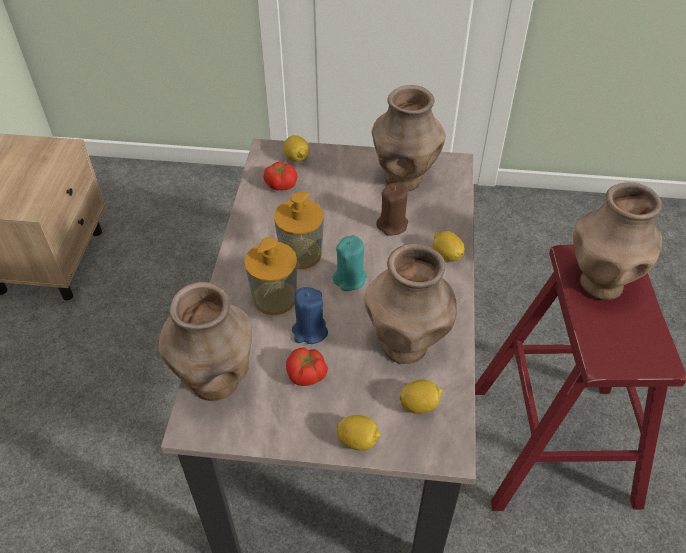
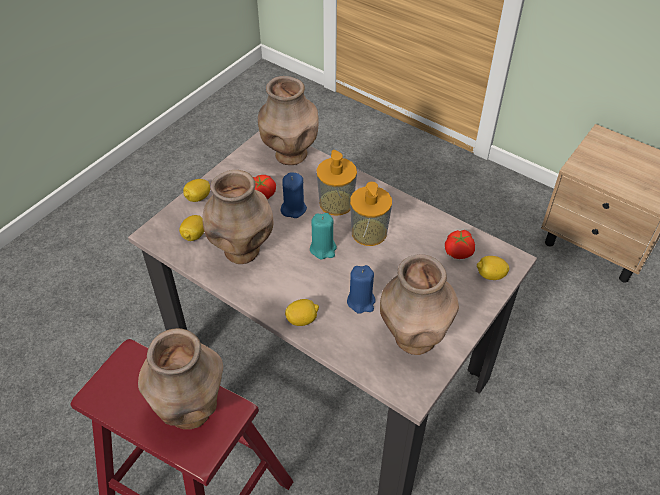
camera: 120 degrees right, 0 degrees up
(392, 225) = (361, 301): brown candle -> blue candle

